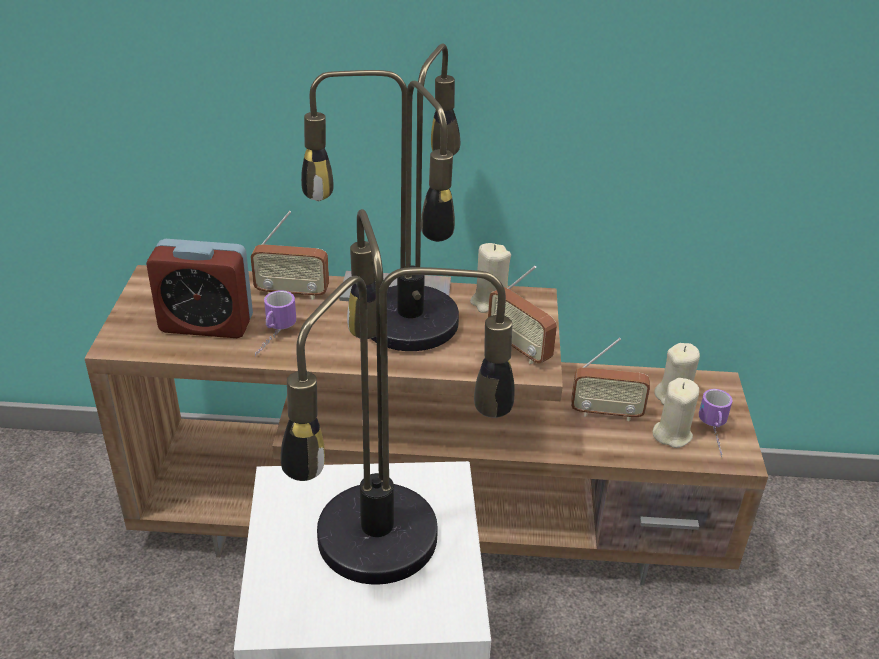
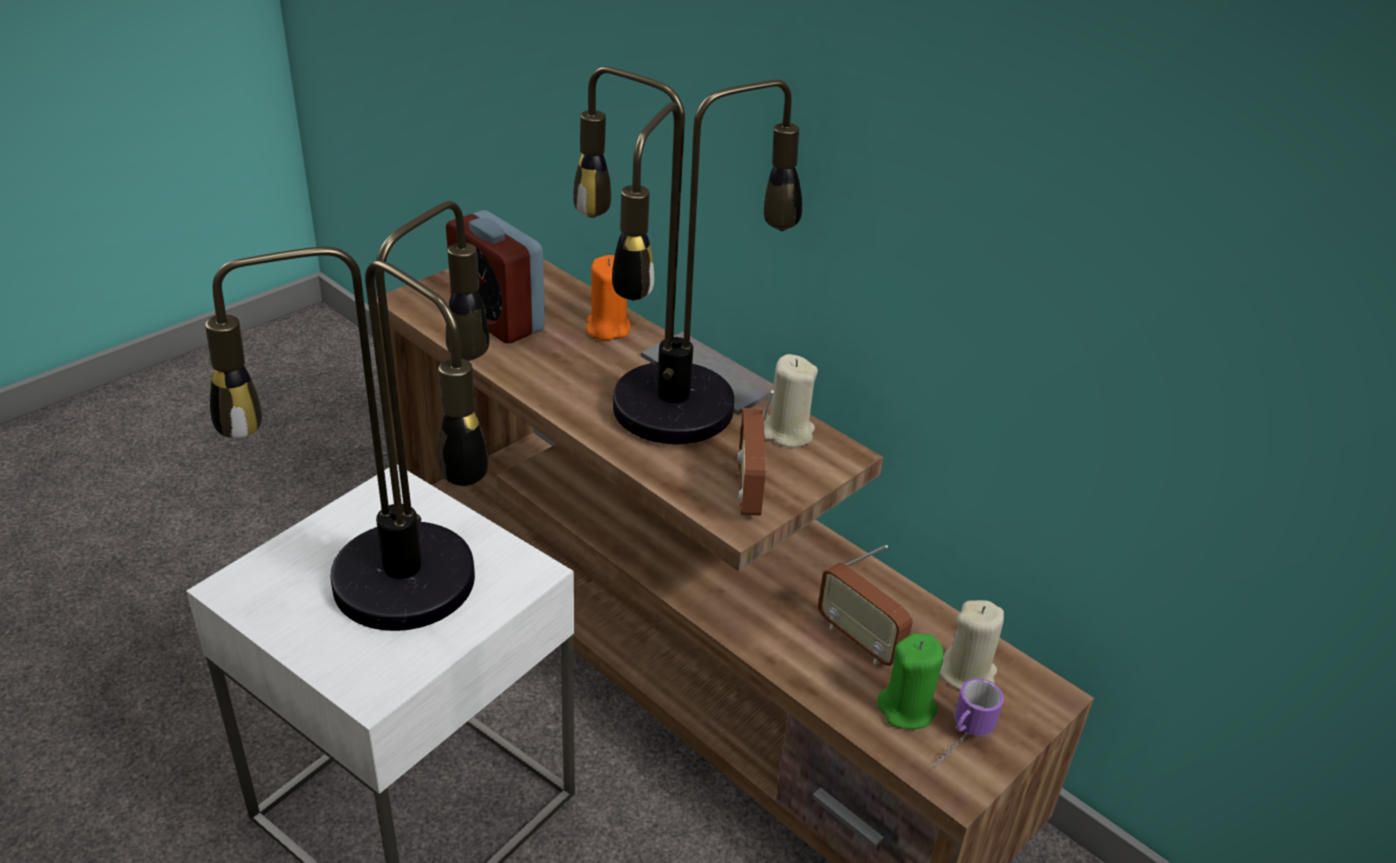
camera: 40 degrees right, 0 degrees up
(272, 338) = (533, 359): mug -> none
(292, 293) = (607, 328): radio -> orange candle
(672, 434) = (907, 708): beige candle -> green candle

